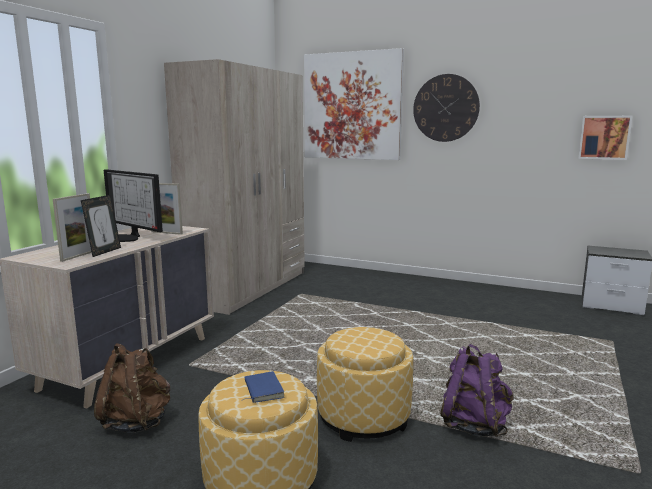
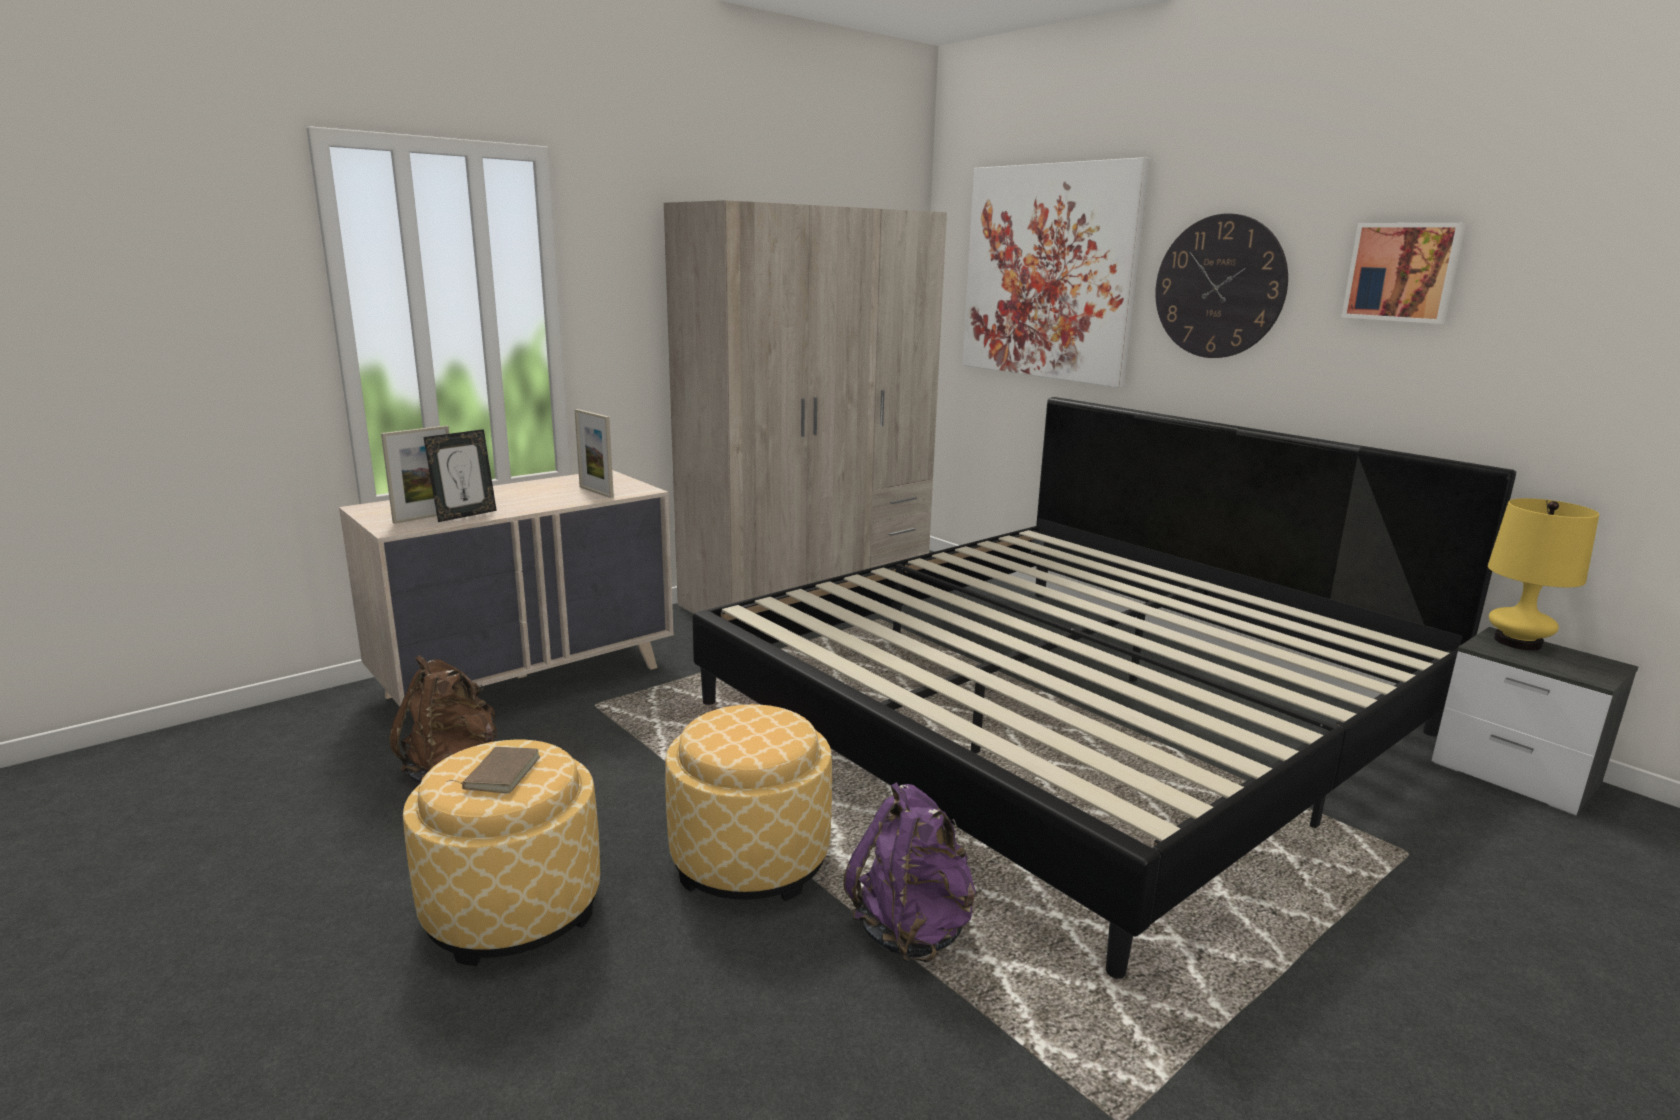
camera: 25 degrees right, 5 degrees up
(127, 237) = (532, 493): monitor -> none
(262, 390) = (500, 773): blue book -> brown book
(434, 319) = (1066, 718): none -> bed
(603, 248) = (1517, 642): none -> yellow table lamp
(604, 137) = (1566, 380): picture -> picture (1403, 272)

